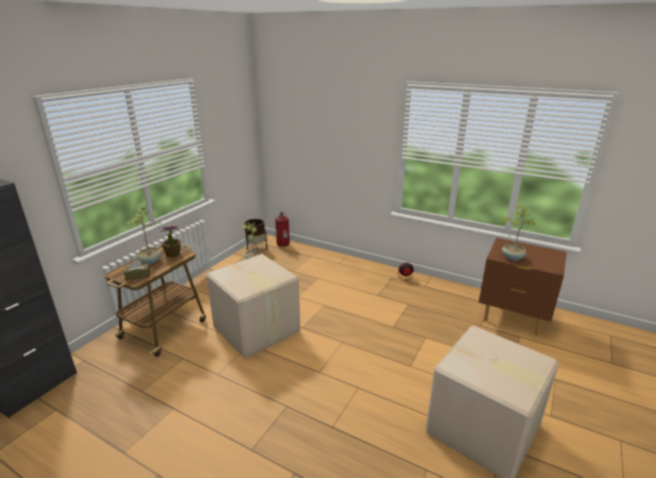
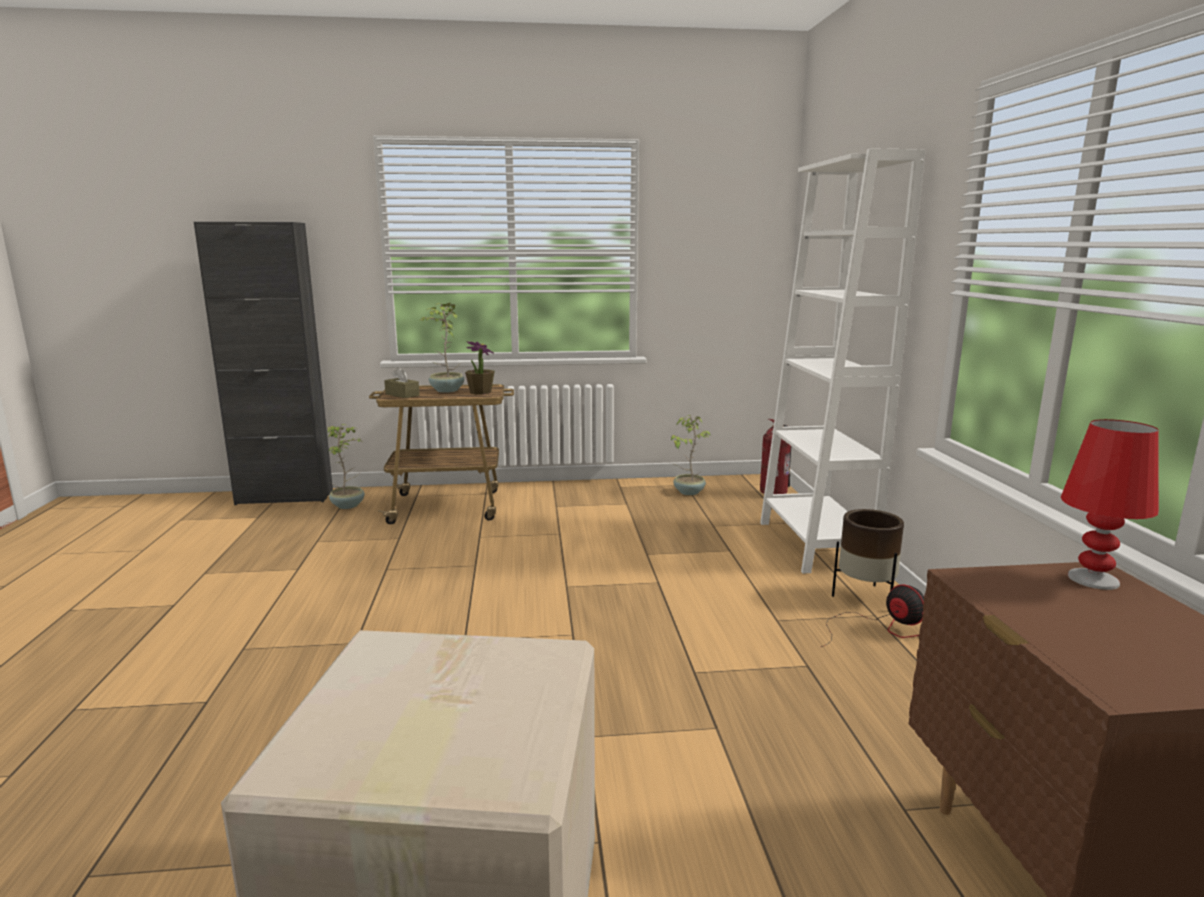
camera: 55 degrees right, 10 degrees down
(256, 249) = (722, 483): brown planter -> brown planter (864, 597)
(256, 330) = (513, 557): cardboard box -> none
(335, 260) = (815, 544): none -> white bookcase
(505, 244) = (1093, 579): none -> red table lamp
(512, 257) = (1025, 601): potted plant -> potted plant (348, 505)

